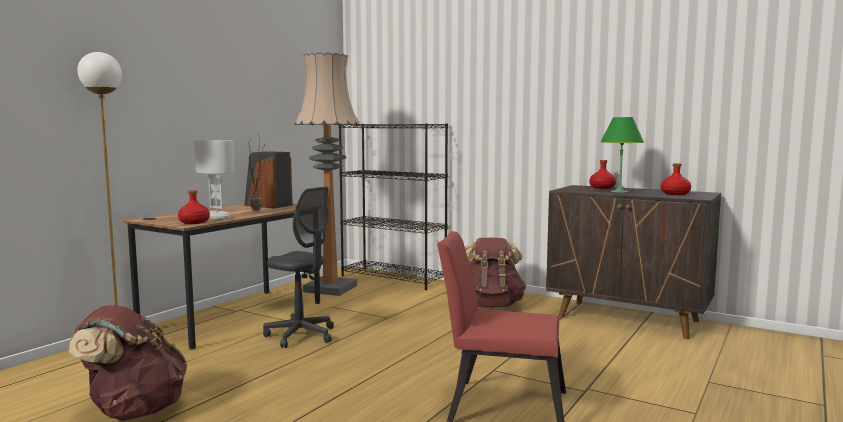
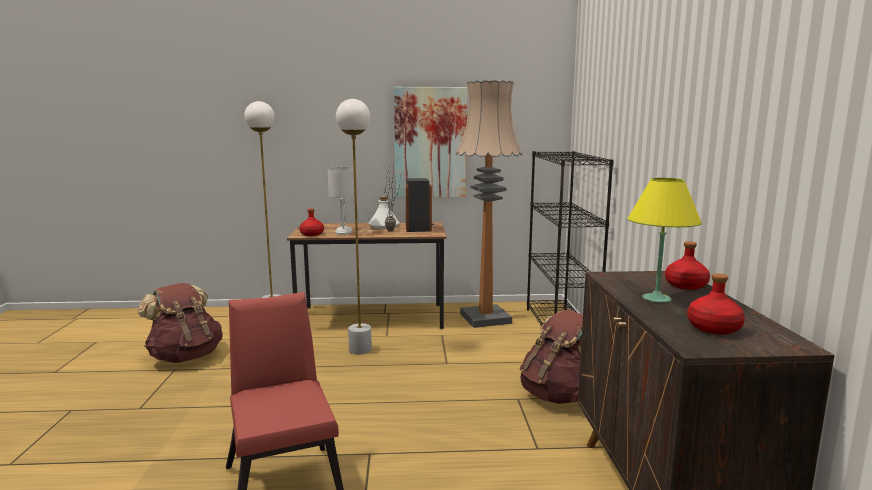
camera: 55 degrees right, 5 degrees up
(230, 209) = (384, 226): none -> white bottle
(247, 116) = (430, 143): none -> picture
(301, 335) = (360, 350): grey office chair -> white floor lamp
(619, 191) = (656, 298): green table lamp -> yellow table lamp

